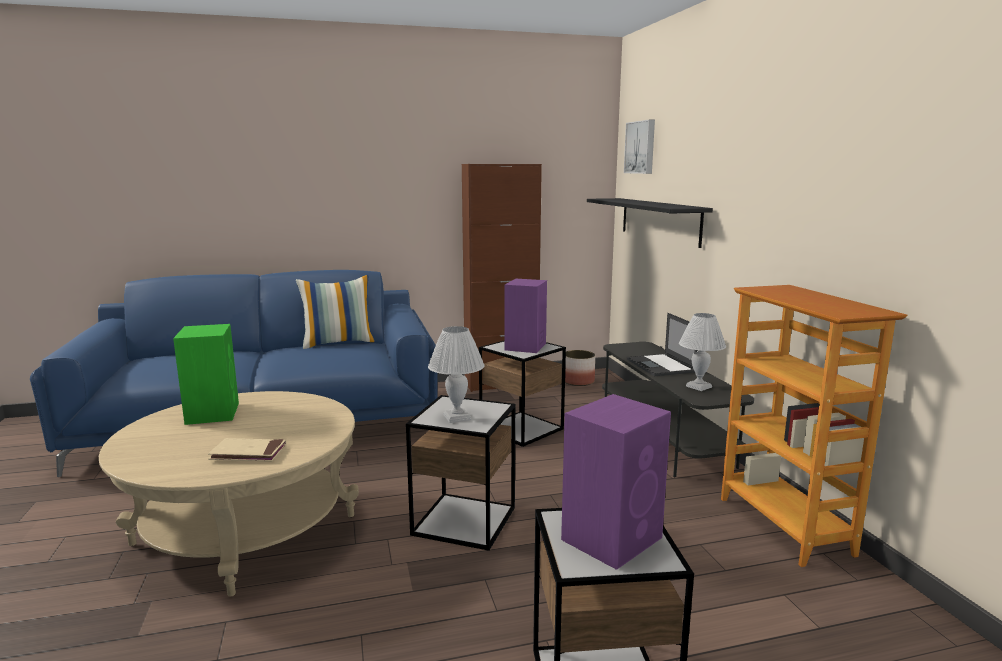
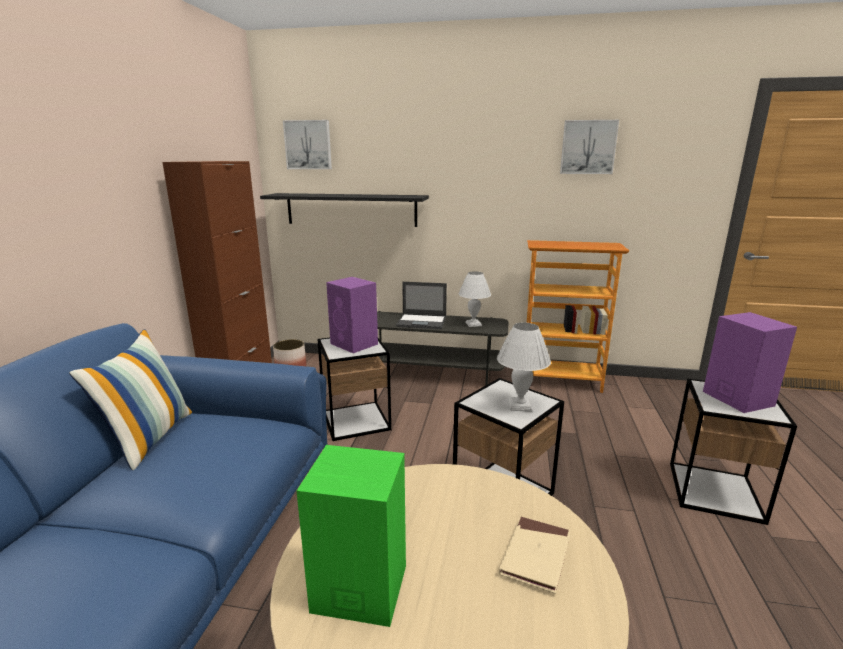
camera: 65 degrees left, 5 degrees up
(880, 138) = (588, 147): none -> picture

